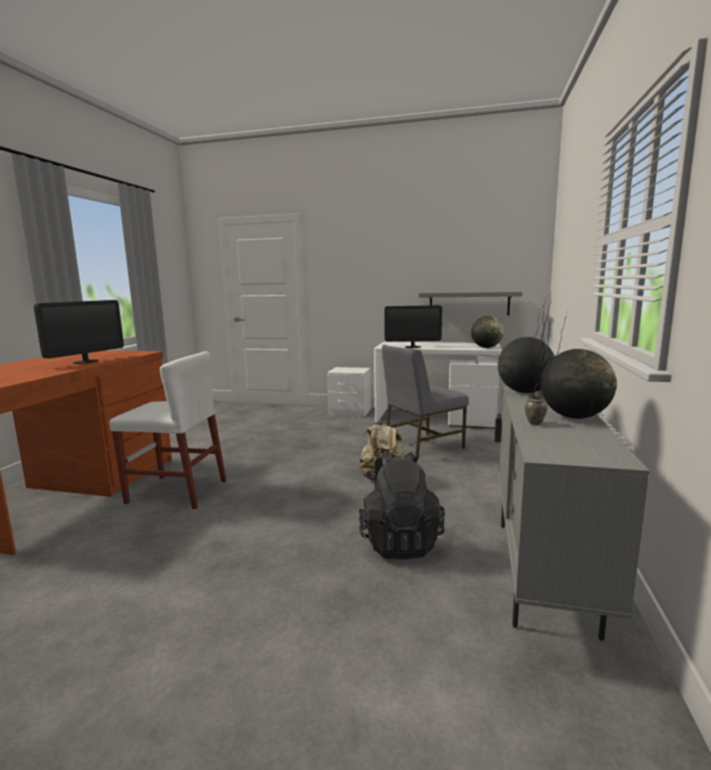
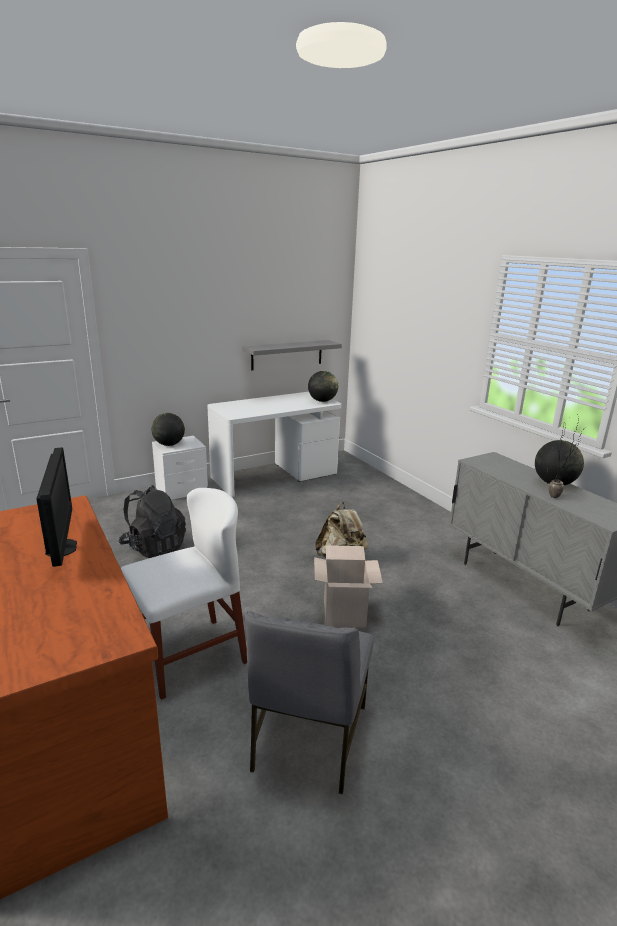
camera: 45 degrees left, 10 degrees up
(311, 512) = (344, 613): none -> cardboard box
(399, 542) = (435, 605): black backpack -> black backpack (154, 547)
(412, 347) = (260, 411): monitor -> none
(422, 446) = (313, 512): grey chair -> grey chair (307, 738)
(524, 392) = (484, 464): globe -> globe (169, 444)

